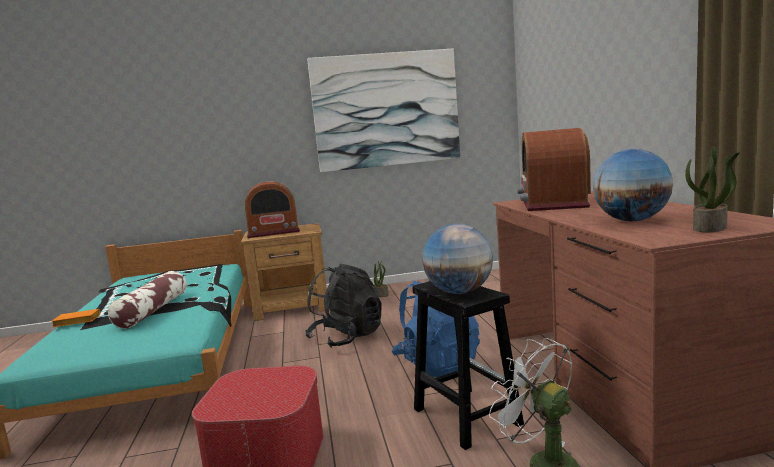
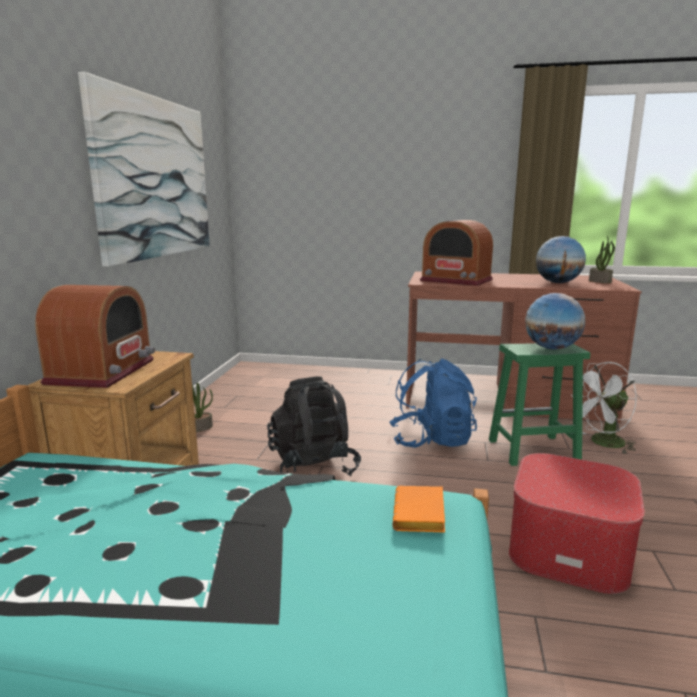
camera: 70 degrees left, 5 degrees up
(75, 322) = (204, 640): orange book -> orange book (421, 516)
(153, 310) = (257, 531): pillow -> none
(465, 416) = (532, 450): black stool -> green stool

